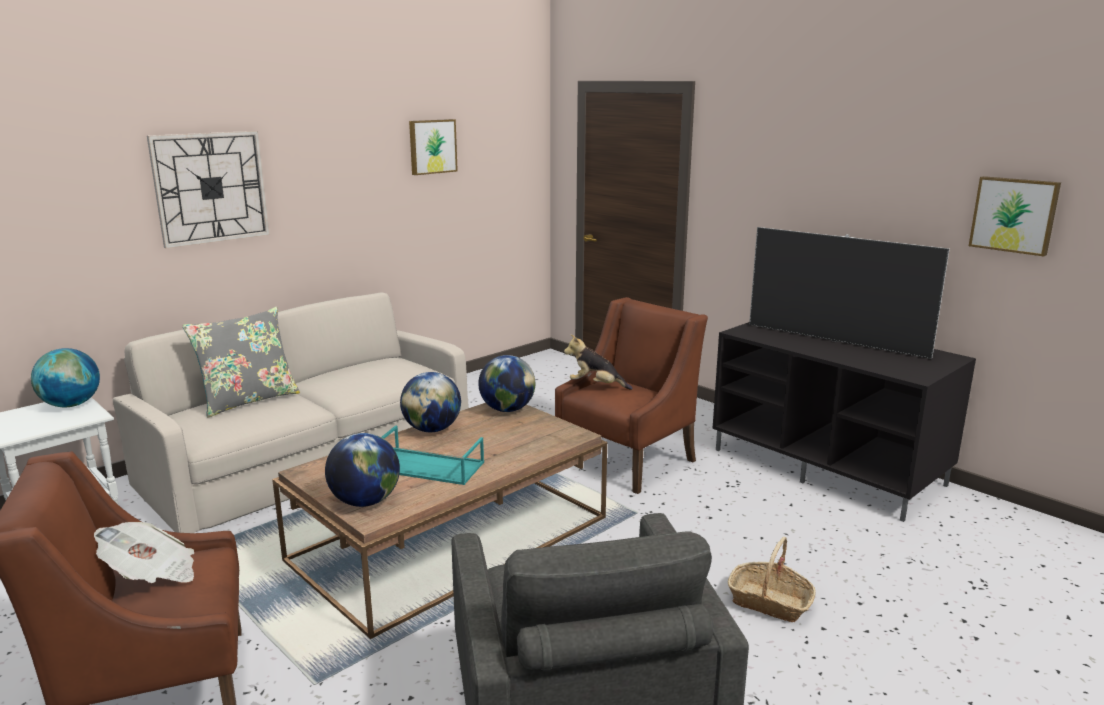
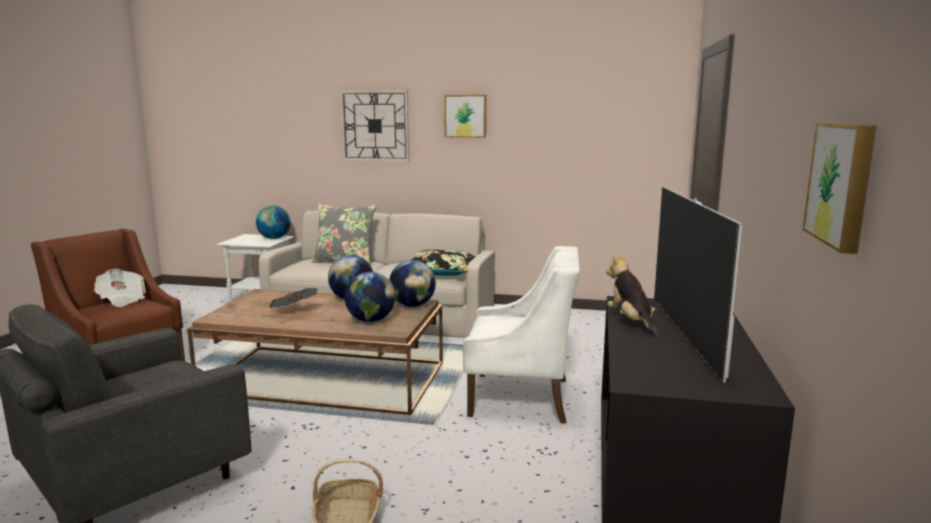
camera: 55 degrees right, 5 degrees down
(365, 501) = (232, 311): globe -> globe (370, 320)
(398, 371) = (440, 272): none -> black pillow
(427, 467) = (294, 311): turquoise tray -> newspaper
(432, 146) = (551, 109): picture -> picture (465, 116)
(596, 386) = (500, 315): plush toy -> plush toy (631, 322)
(628, 460) = (521, 397): brown armchair -> white armchair

